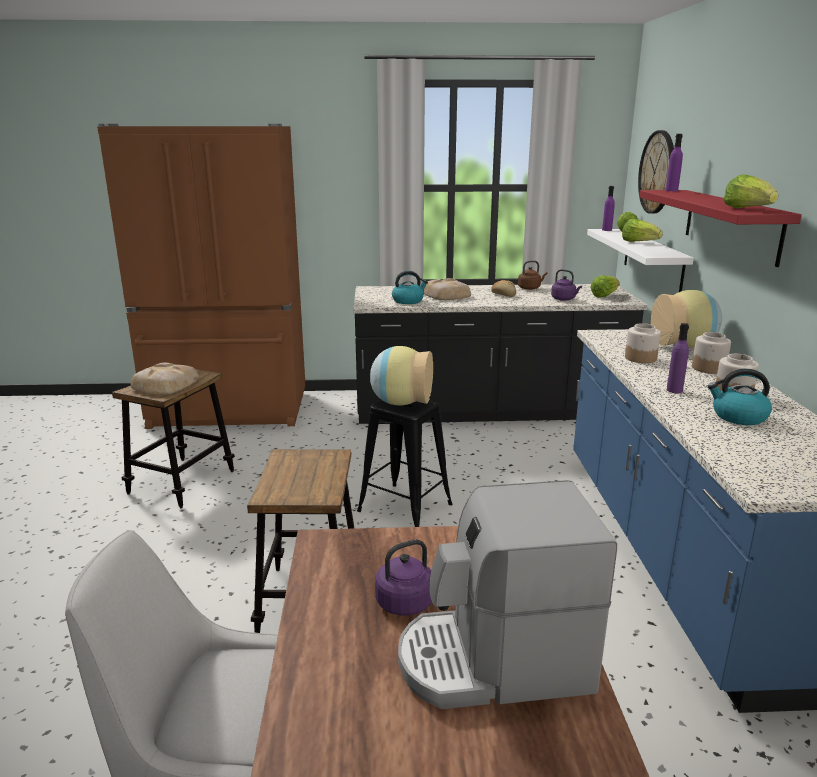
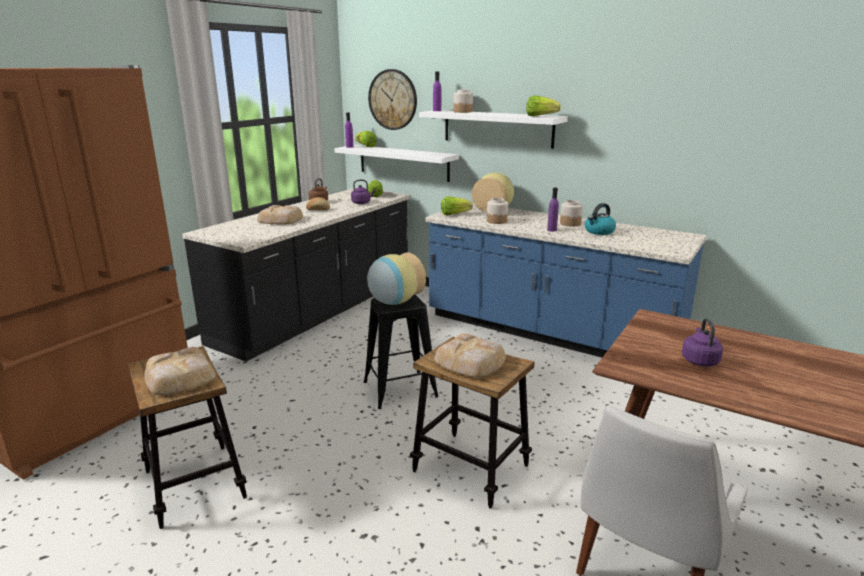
camera: 55 degrees left, 0 degrees up
(300, 473) = (471, 362): none -> bread
(408, 301) = (268, 231): kettle -> none
(495, 662) = (762, 355): coffee machine -> none
(639, 242) = (400, 151): lettuce -> lettuce (454, 214)
(709, 368) = (531, 216): jar -> jar (463, 111)
(731, 224) = (497, 128): red shelf -> white shelf

